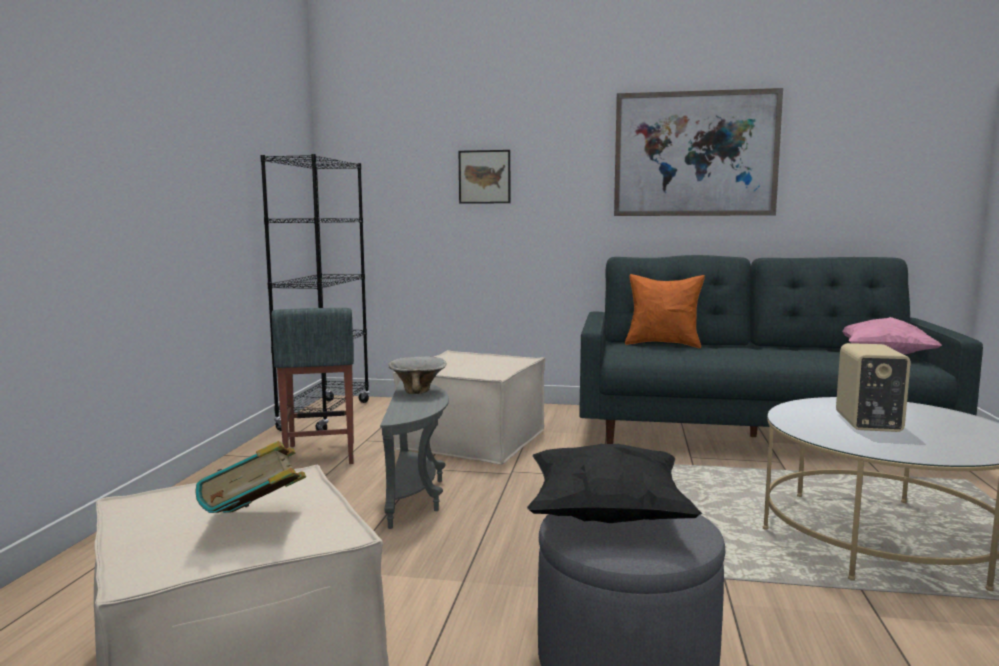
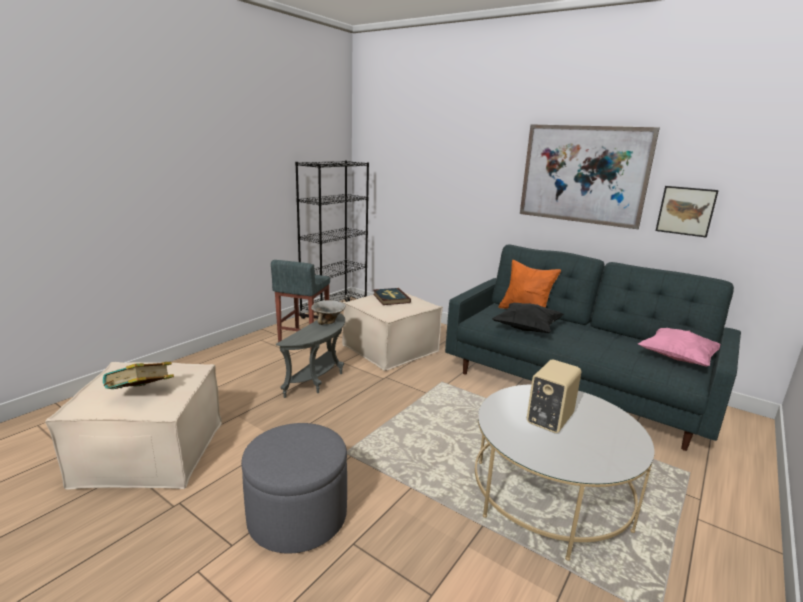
camera: 25 degrees right, 10 degrees up
(462, 358) = (391, 298): none -> book
(484, 177) = (442, 176): picture -> picture (685, 211)
(607, 516) = (292, 439): black pillow -> black pillow (526, 329)

